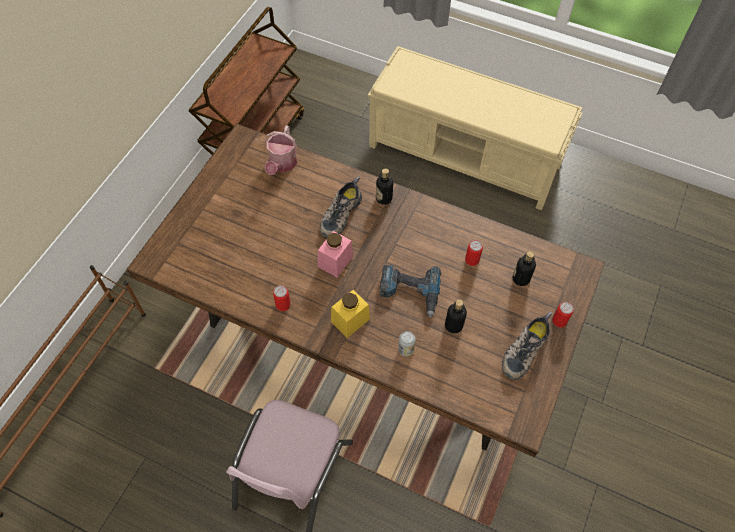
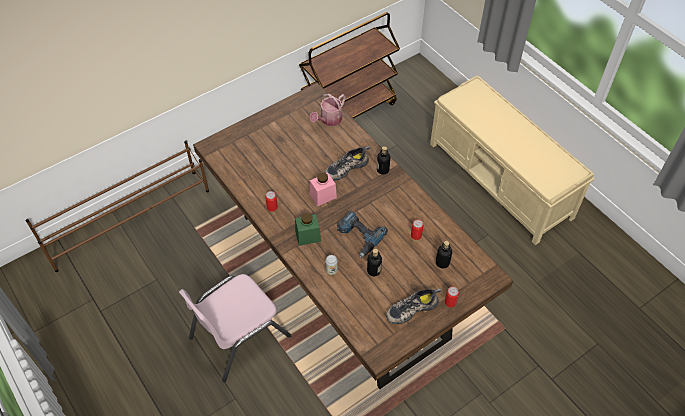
camera: 30 degrees right, 5 degrees down
(350, 320) = (308, 236): yellow jar -> green jar

